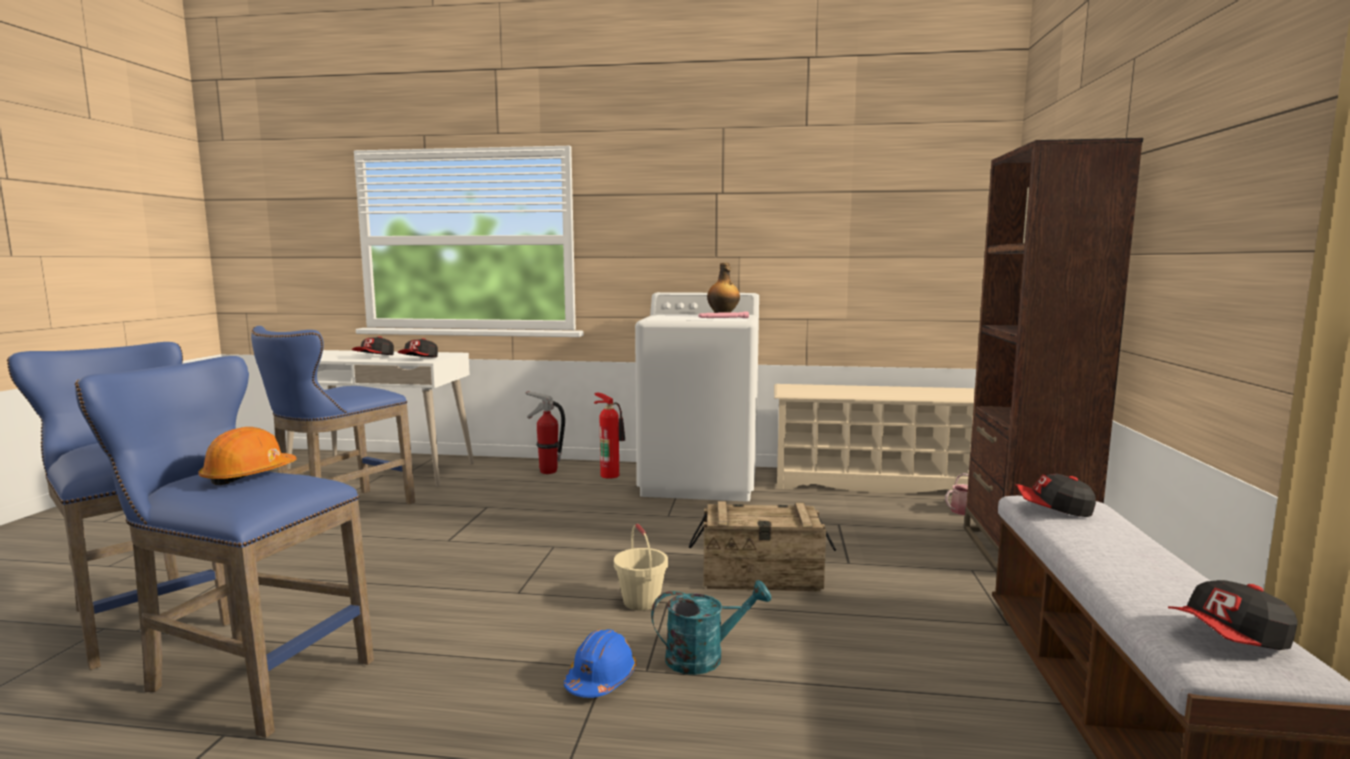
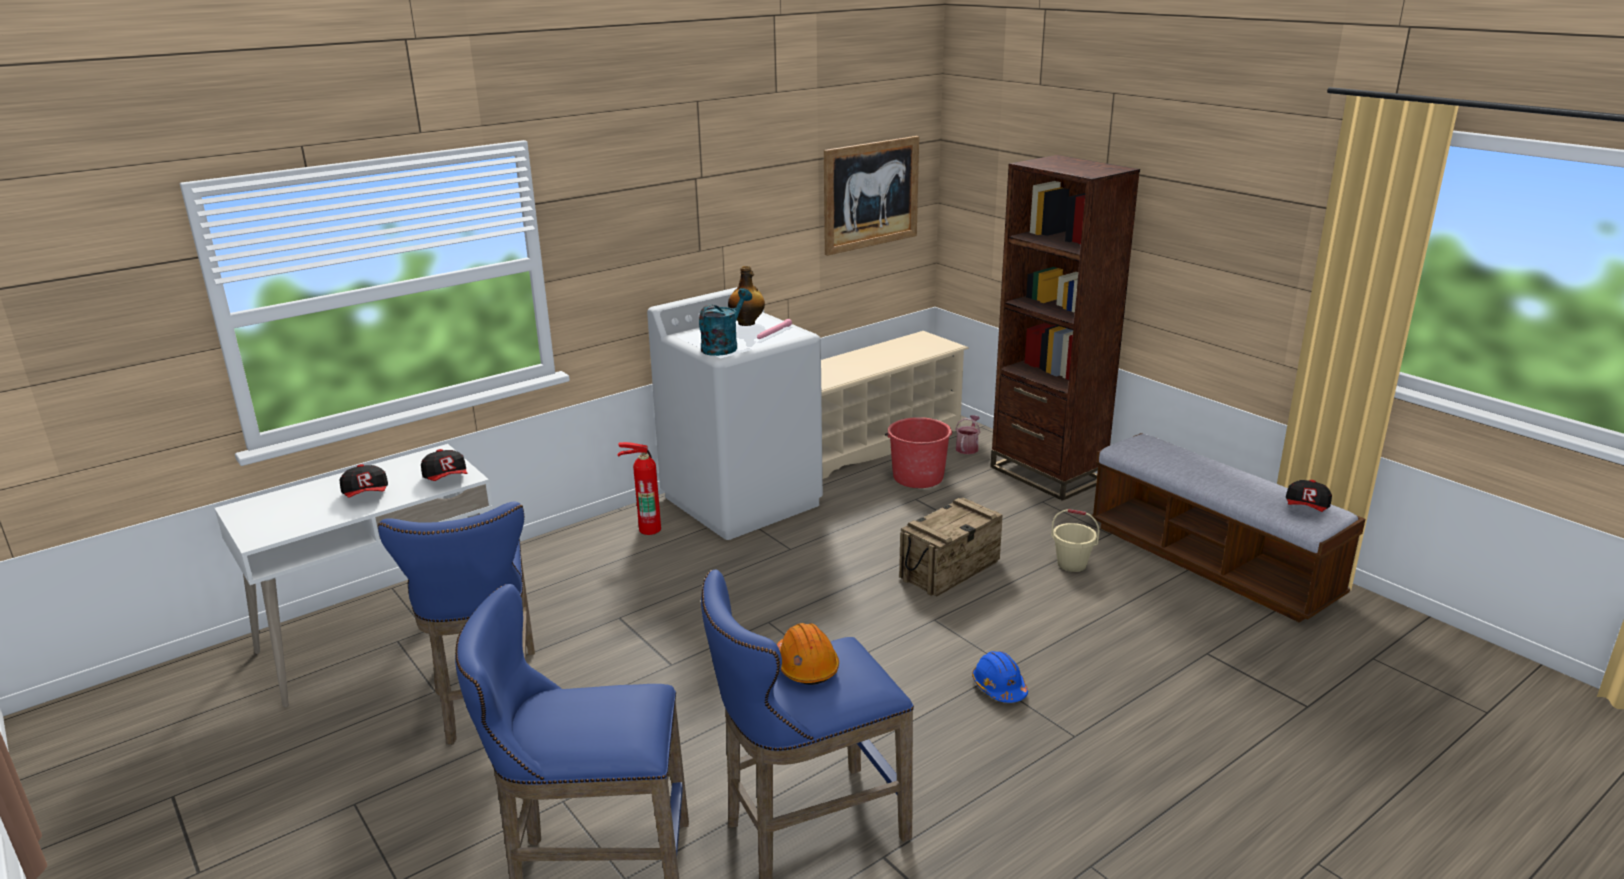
camera: 45 degrees left, 15 degrees up
(547, 471) = (577, 552): fire extinguisher -> none
(641, 601) = (919, 628): beige bucket -> beige bucket (1072, 564)
(705, 657) = (1020, 641): turquoise watering can -> turquoise watering can (723, 346)
(872, 512) = (918, 477): none -> red bucket
(914, 233) = (871, 194): none -> picture
(1053, 510) = (1145, 452): cap -> none

